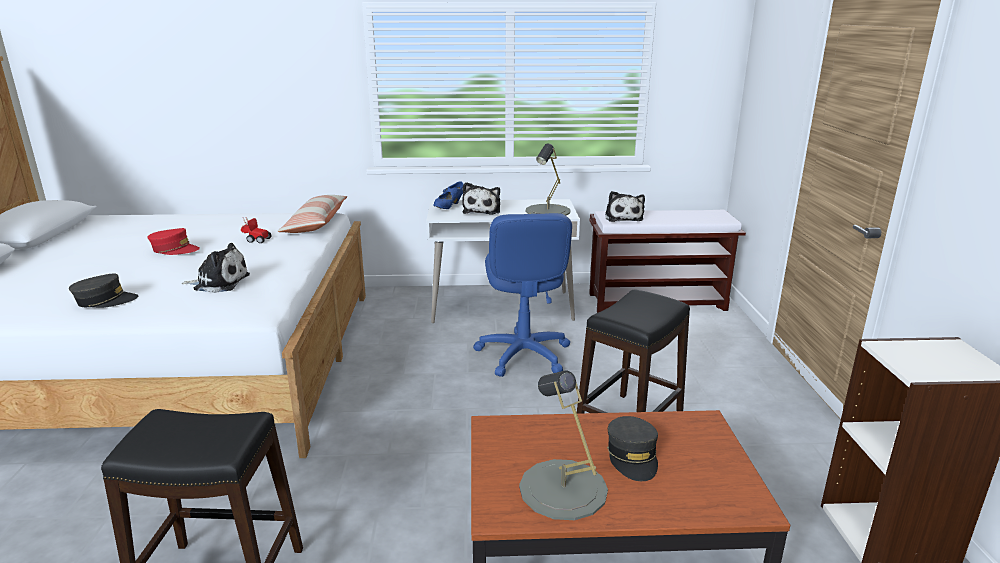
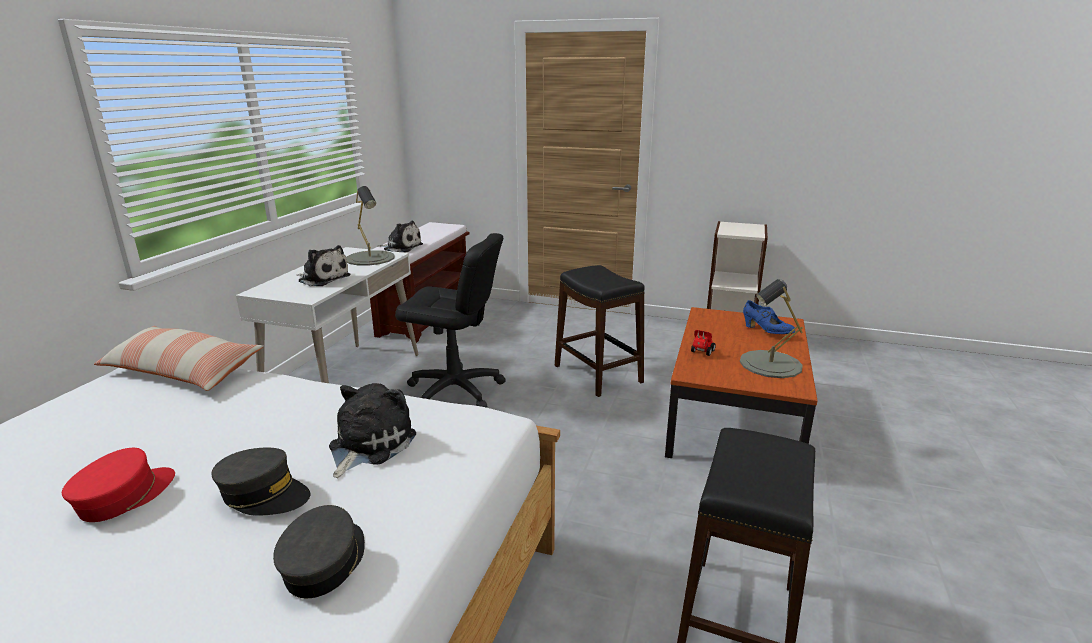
camera: 70 degrees left, 0 degrees up
(256, 240) = (187, 419): toy car -> toy car (701, 352)
(449, 207) = (282, 290): blue shoe -> blue shoe (766, 332)
(523, 354) = (455, 391): blue office chair -> black office chair
(632, 457) = (738, 338): grey cap -> grey cap (264, 494)

